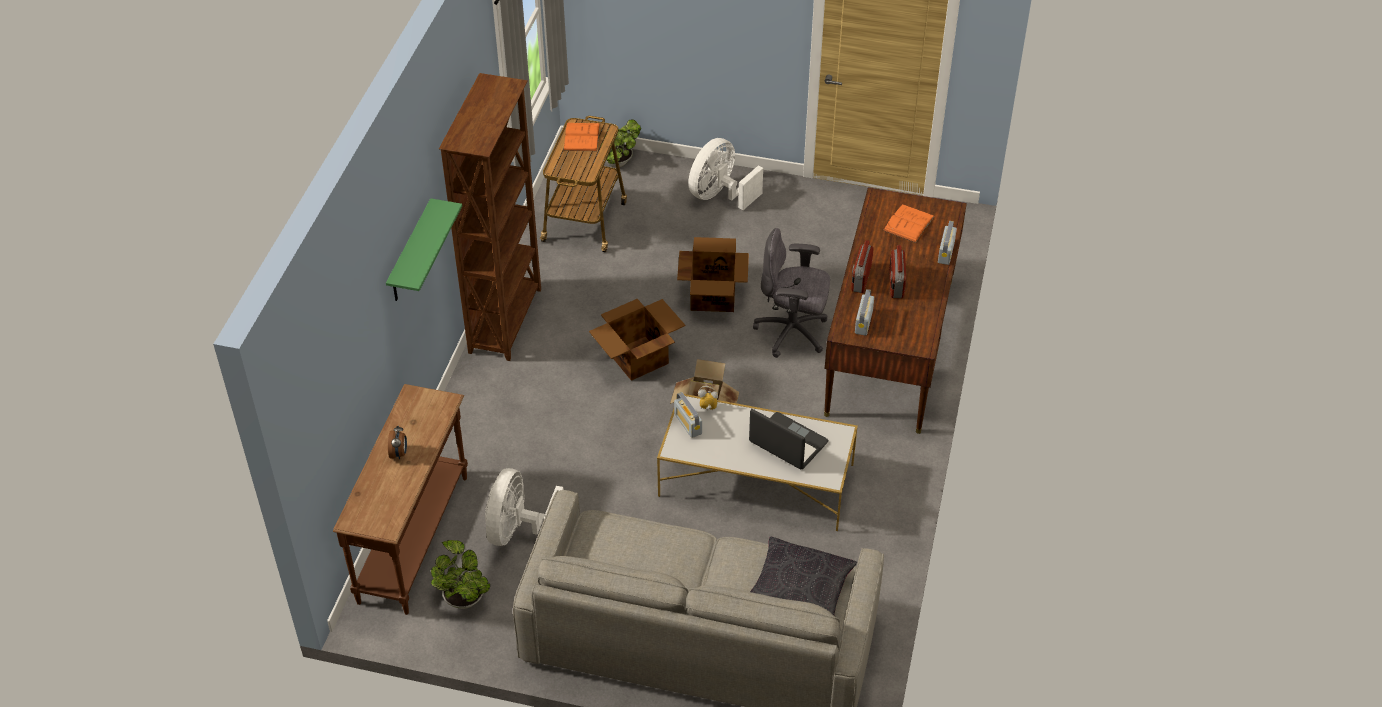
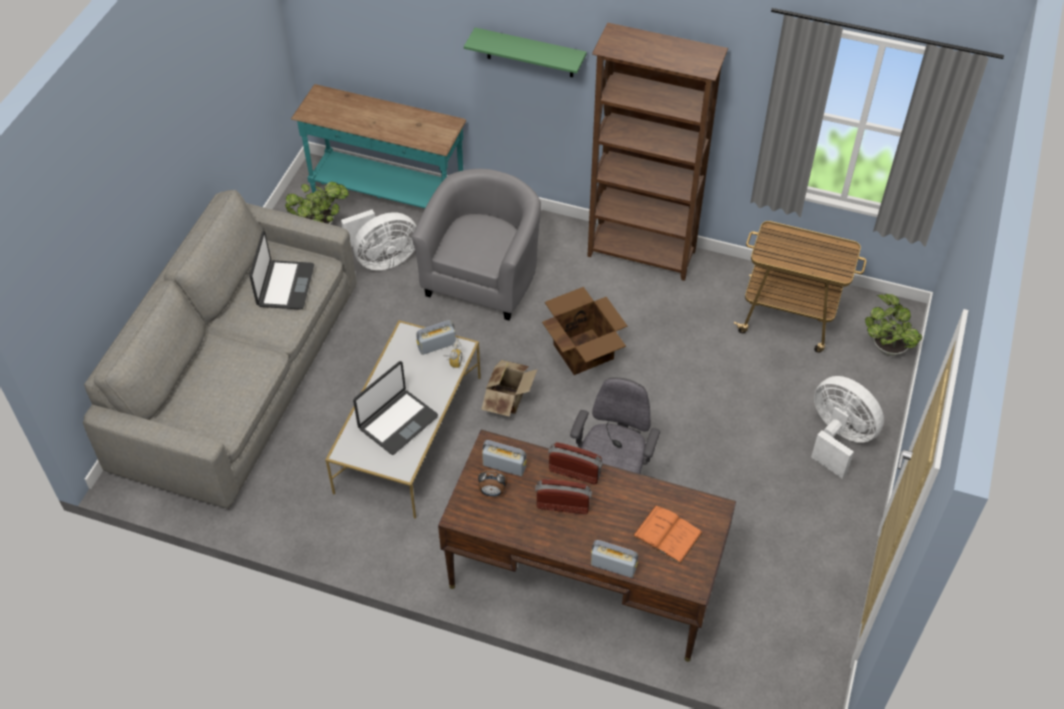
camera: 95 degrees right, 5 degrees up
(399, 453) = (384, 117): alarm clock -> alarm clock (492, 492)
(415, 539) = (387, 196): brown console table -> turquoise console table
(518, 530) = (383, 259): white fan -> white fan turned 135 degrees clockwise
(543, 441) = (483, 278): none -> grey armchair
(581, 137) = (826, 252): orange book -> none
(630, 548) = (285, 286): none -> laptop
(713, 295) = (671, 419): cardboard box -> none
(800, 591) = (204, 403): black pillow -> none

